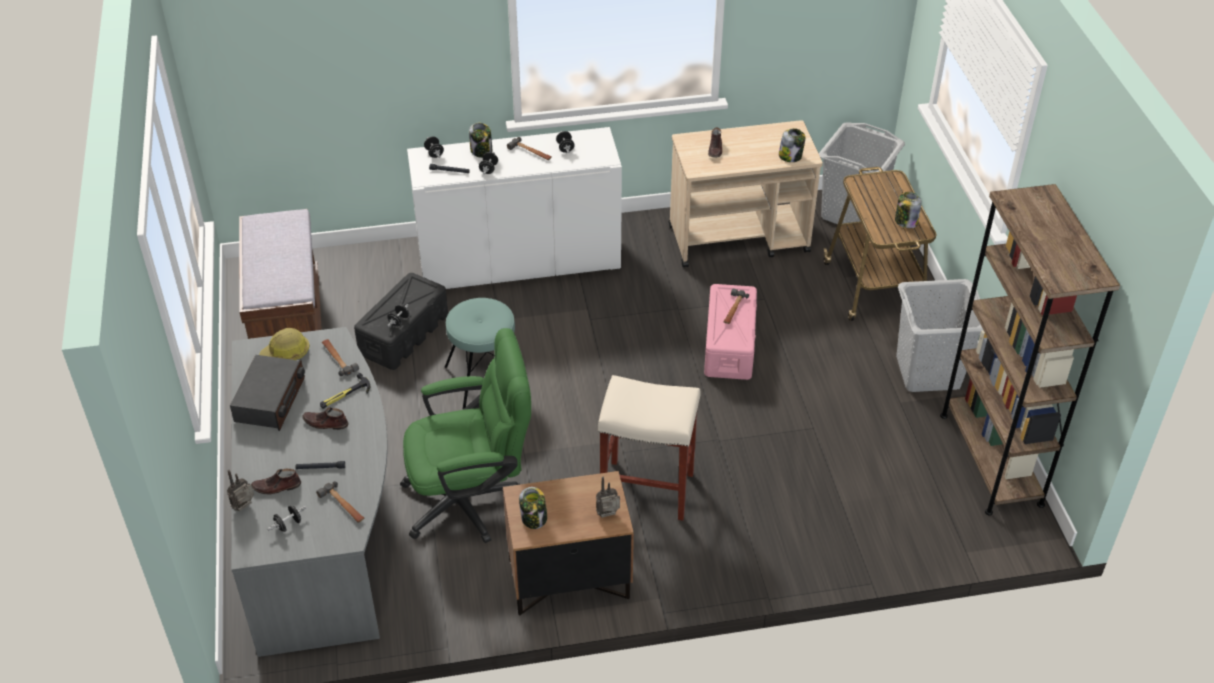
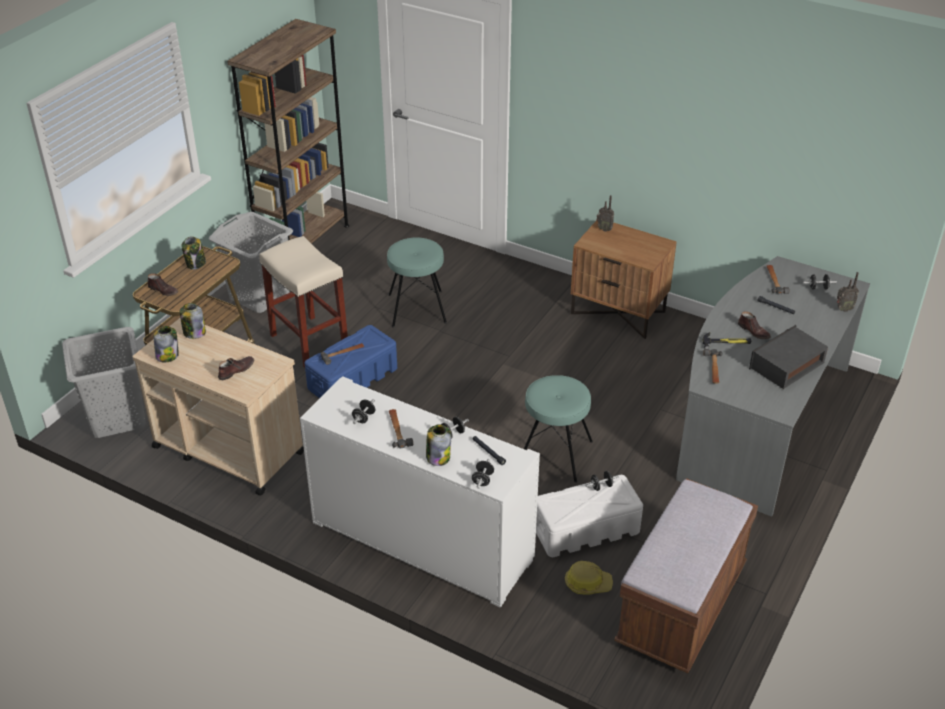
camera: 140 degrees left, 5 degrees down
(276, 487) = (814, 311): brown shoe -> brown shoe (164, 290)
(286, 353) = (752, 393): hard hat -> hard hat (587, 583)
(404, 334) = (585, 529): black storage box -> white storage box
(472, 500) = (639, 381): green office chair -> none
(534, 518) = (649, 247): jar -> jar (167, 355)
(648, 489) = (518, 329): beige stool -> beige stool (308, 341)
(729, 344) = (352, 379): pink storage box -> blue storage box
(771, 451) = (417, 309): none -> turquoise stool

